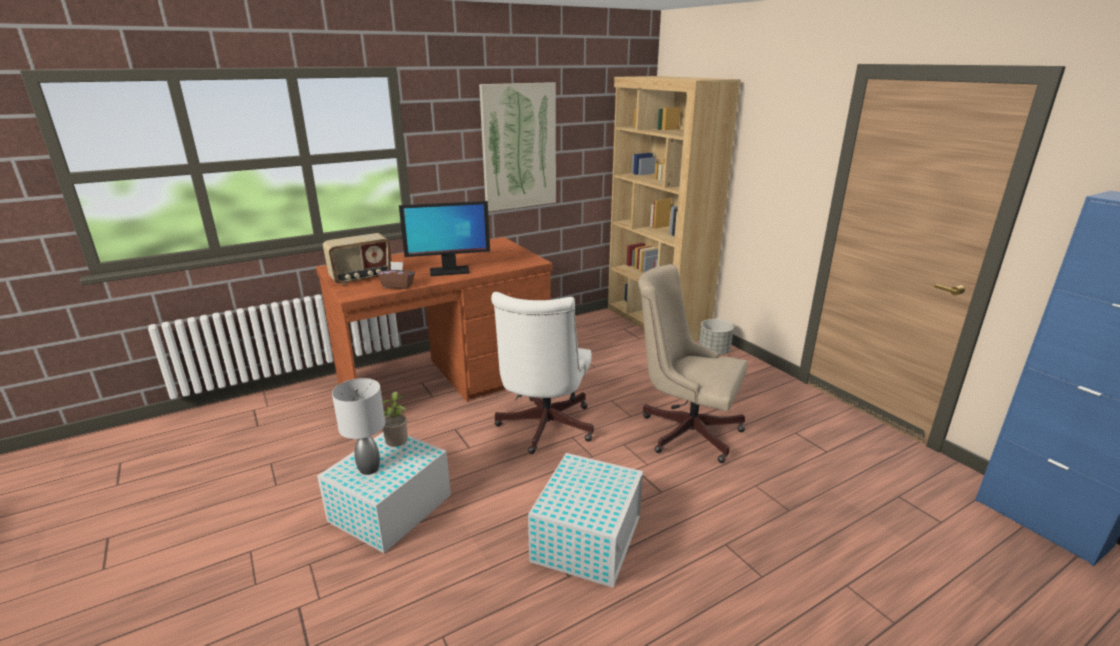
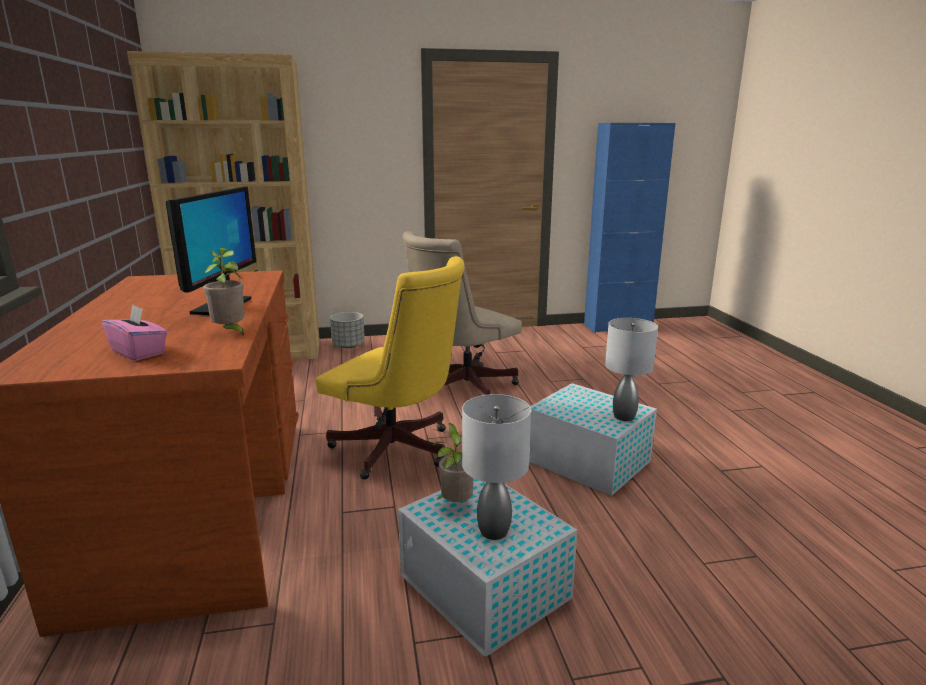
camera: 70 degrees left, 5 degrees down
(361, 278) = (139, 352): radio -> pink tissue box
(398, 286) = (230, 332): brown tissue box -> potted plant
(519, 147) = (81, 139): picture -> none
(543, 429) = (398, 451): white office chair -> yellow office chair
(580, 515) = (624, 416): none -> grey table lamp

